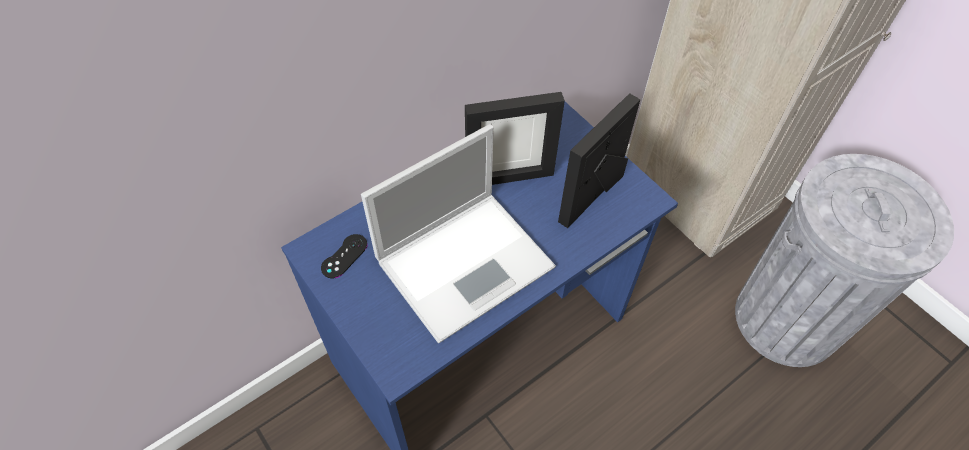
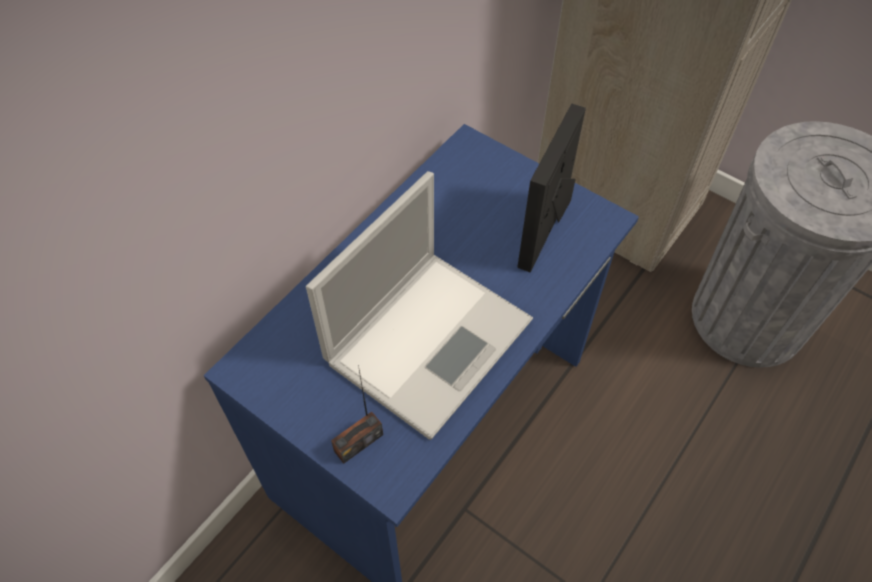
camera: 15 degrees left, 0 degrees up
(344, 256) = (285, 367): black game controller -> none
(381, 330) = (358, 442): none -> radio
(509, 176) = (445, 228): picture frame -> none

